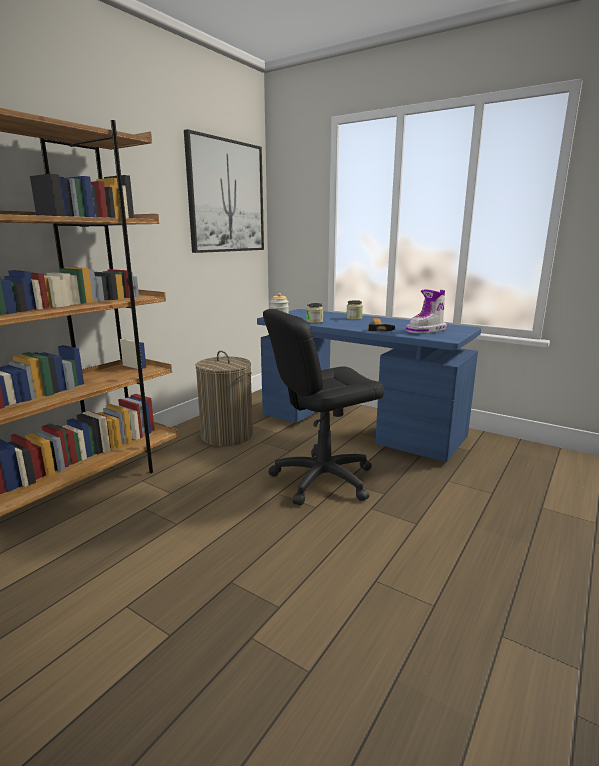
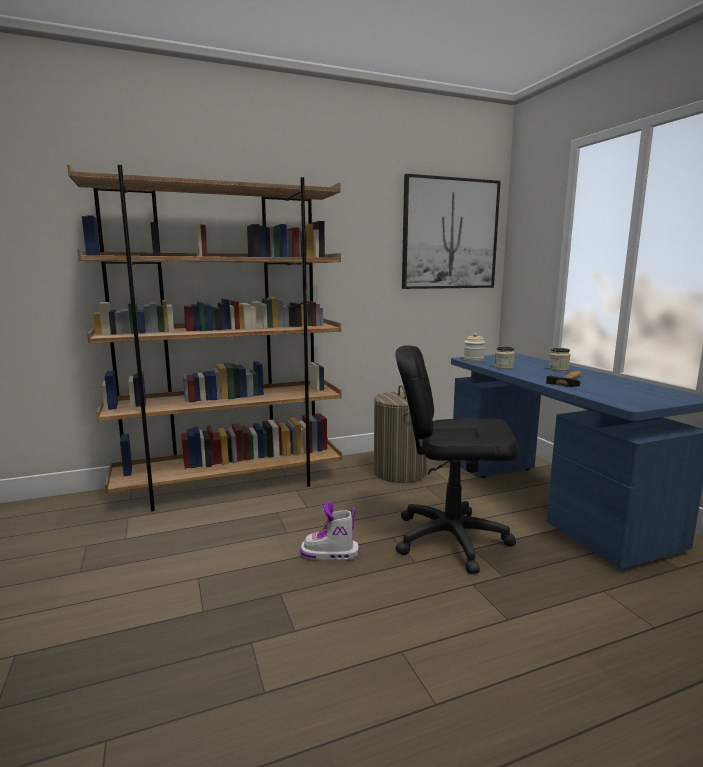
camera: 35 degrees right, 5 degrees down
(426, 330) = (623, 393): boot -> boot (330, 554)

